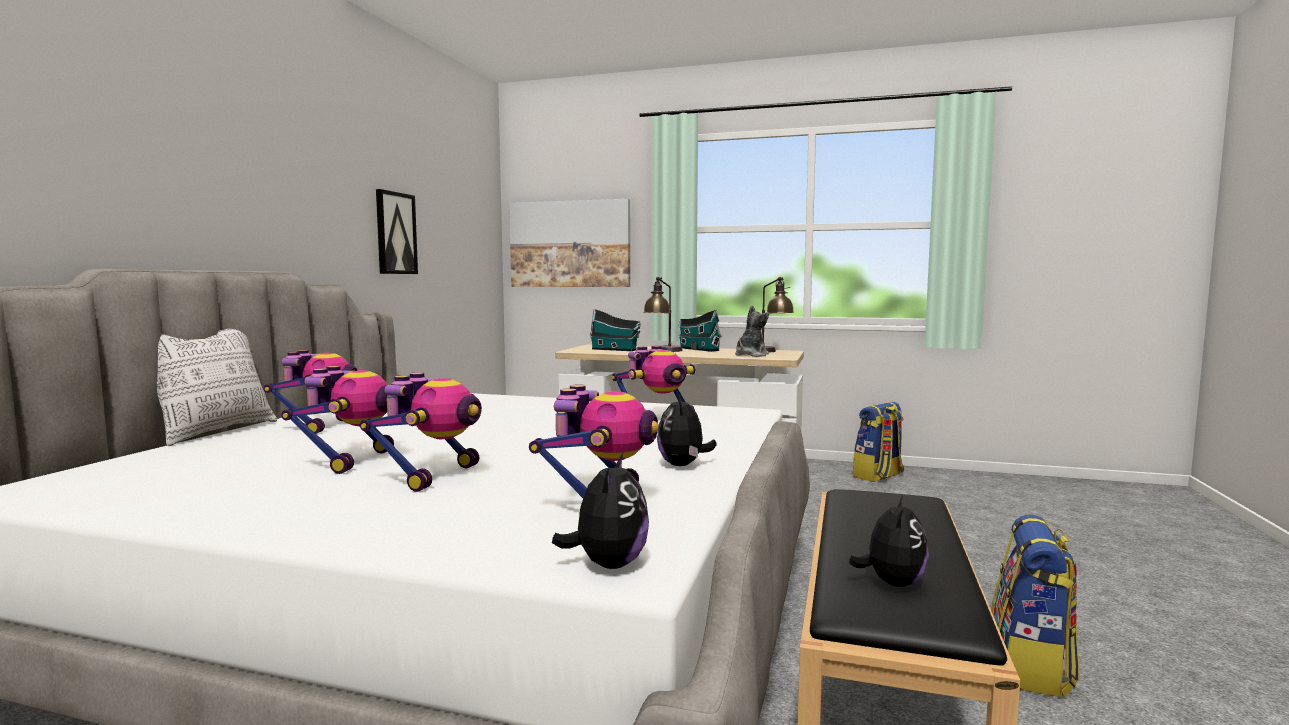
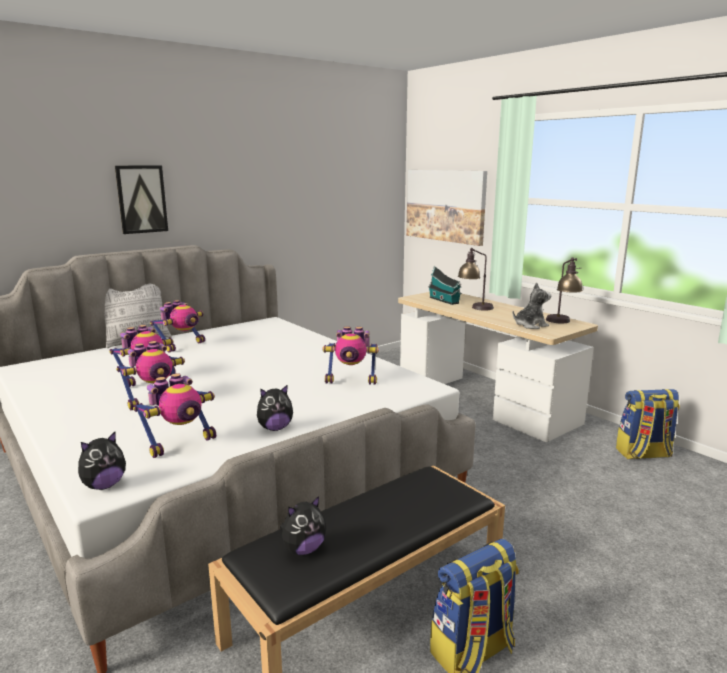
camera: 35 degrees right, 10 degrees up
(395, 233) = (291, 207): picture -> picture (141, 199)
(683, 465) = (275, 428): plush toy -> plush toy turned 150 degrees counterclockwise
(698, 349) = (509, 309): toy house -> none

